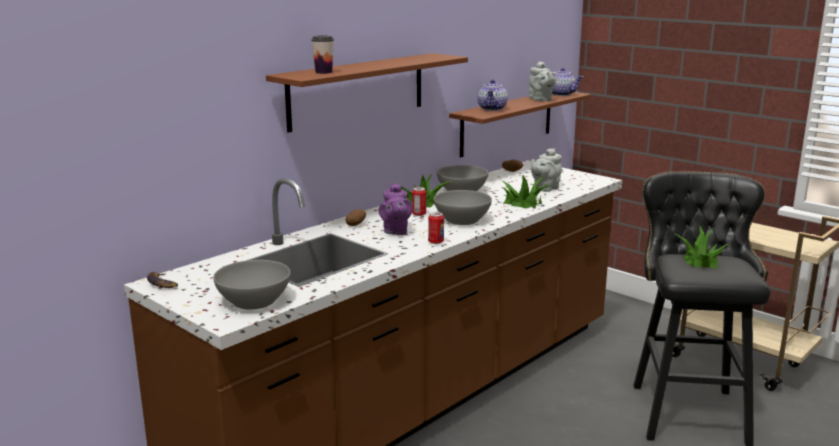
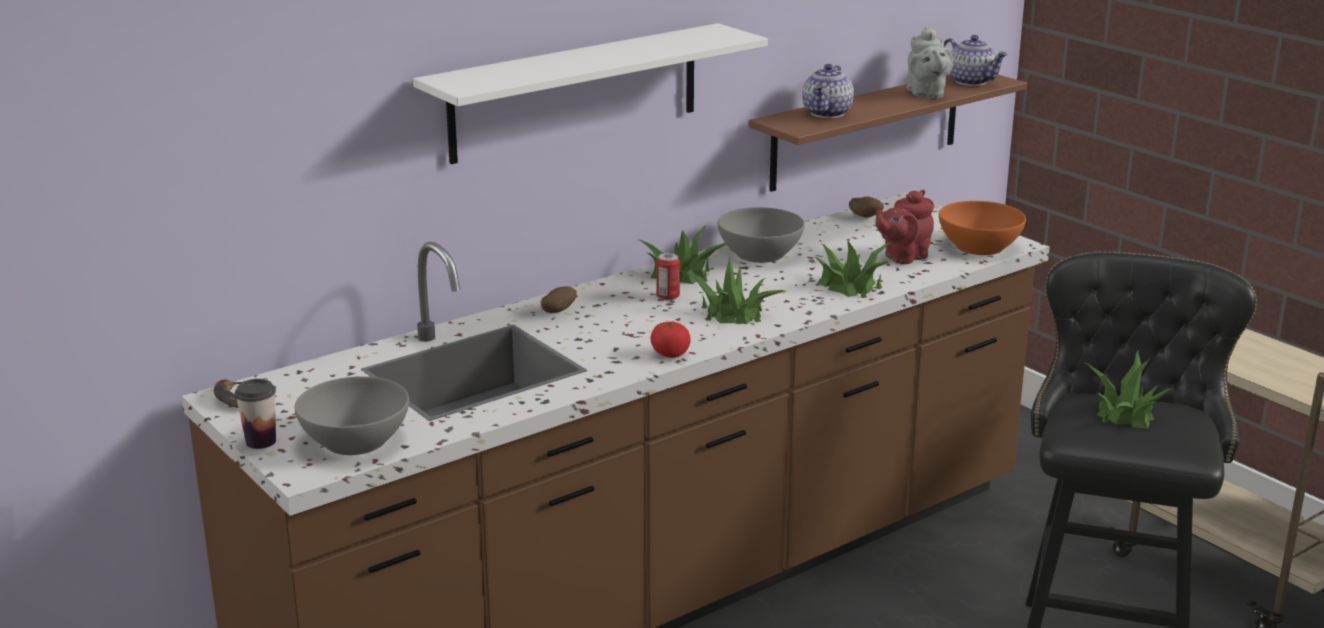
camera: 10 degrees right, 5 degrees up
(323, 72) = (505, 75): cup -> cup (261, 441)
(357, 90) = (575, 92): brown shelf -> white shelf
(395, 231) = (615, 328): purple teapot -> none
(435, 242) = (670, 354): can -> tomato
(462, 219) = (732, 312): grey bowl -> potted plant
(545, 188) = (903, 257): grey teapot -> red teapot
(584, 181) = (979, 246): none -> orange bowl

